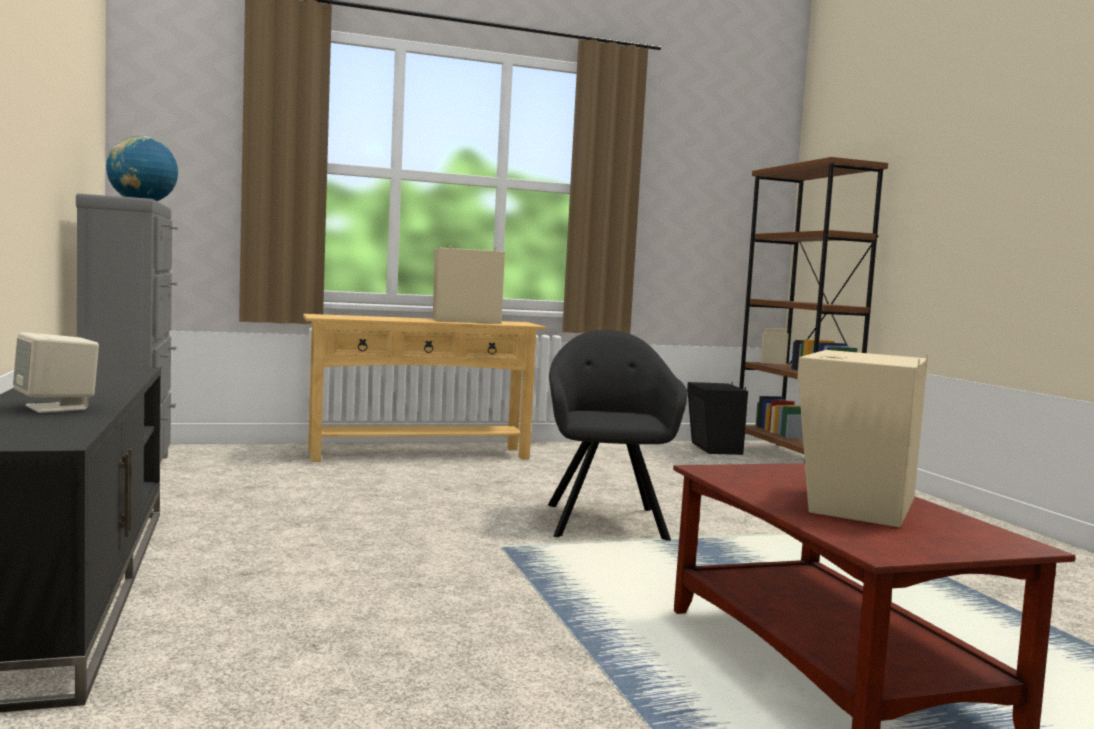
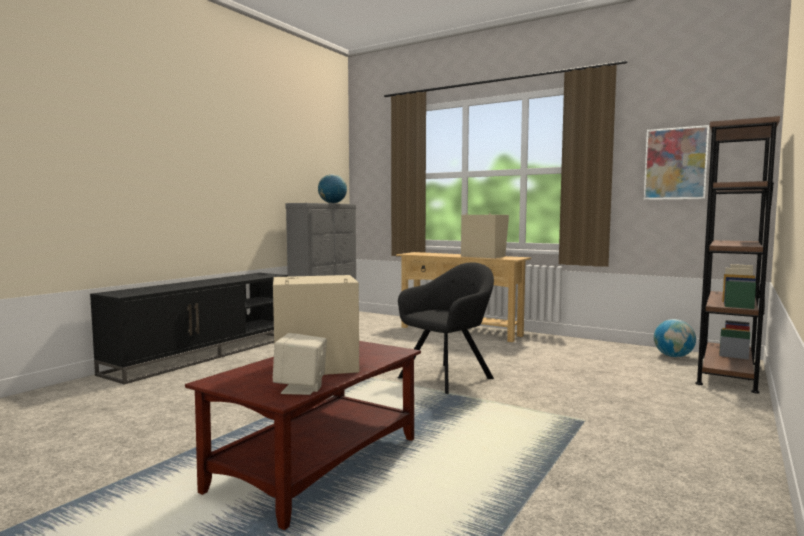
camera: 50 degrees right, 0 degrees up
(57, 408) = (179, 286): beige speaker -> beige speaker (301, 388)
(700, 197) = (675, 163): none -> picture
(713, 448) = (673, 356): black speaker -> globe

